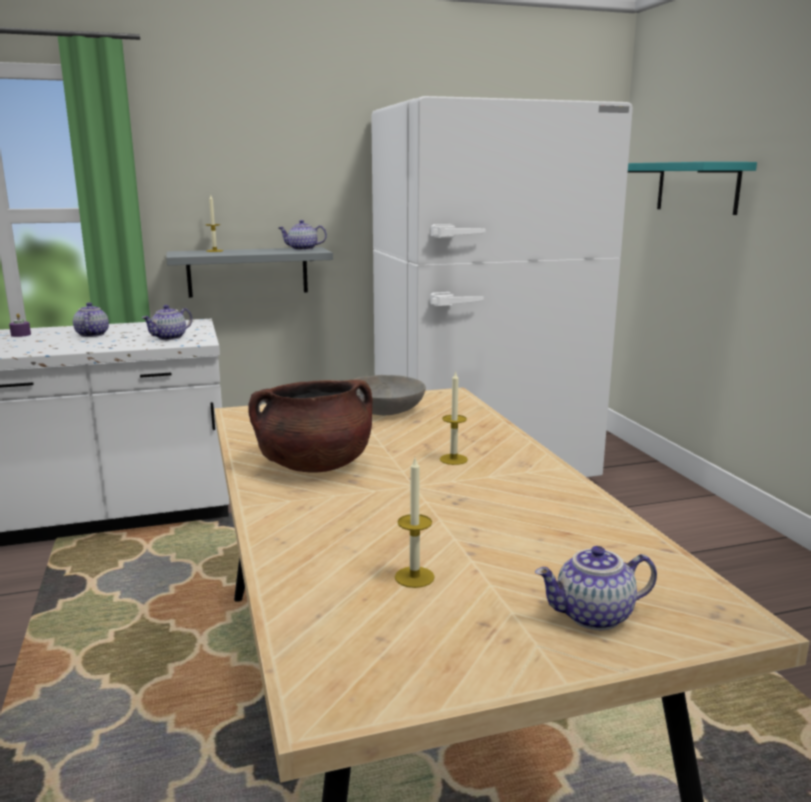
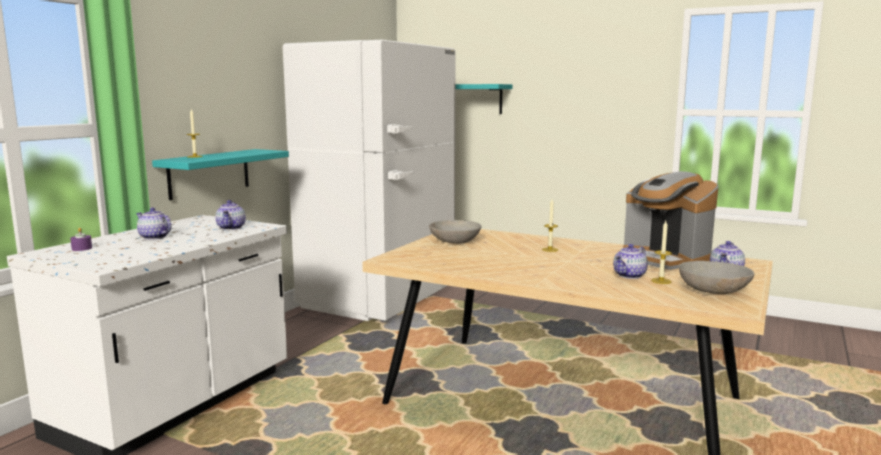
camera: 45 degrees left, 5 degrees down
(248, 272) = (209, 173): grey shelf -> turquoise shelf
(302, 249) = (255, 151): teapot -> teapot (630, 276)
(315, 465) = (508, 266): brown cooking pot -> none
(433, 639) = (714, 290): none -> grey bowl
(568, 542) = (666, 260): none -> coffee machine

